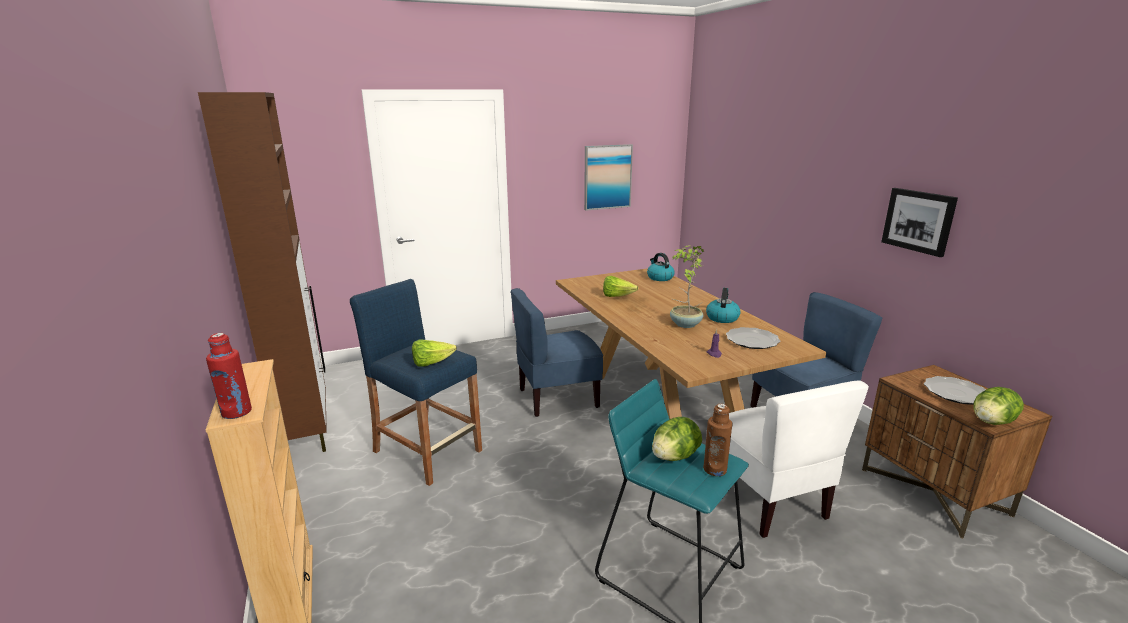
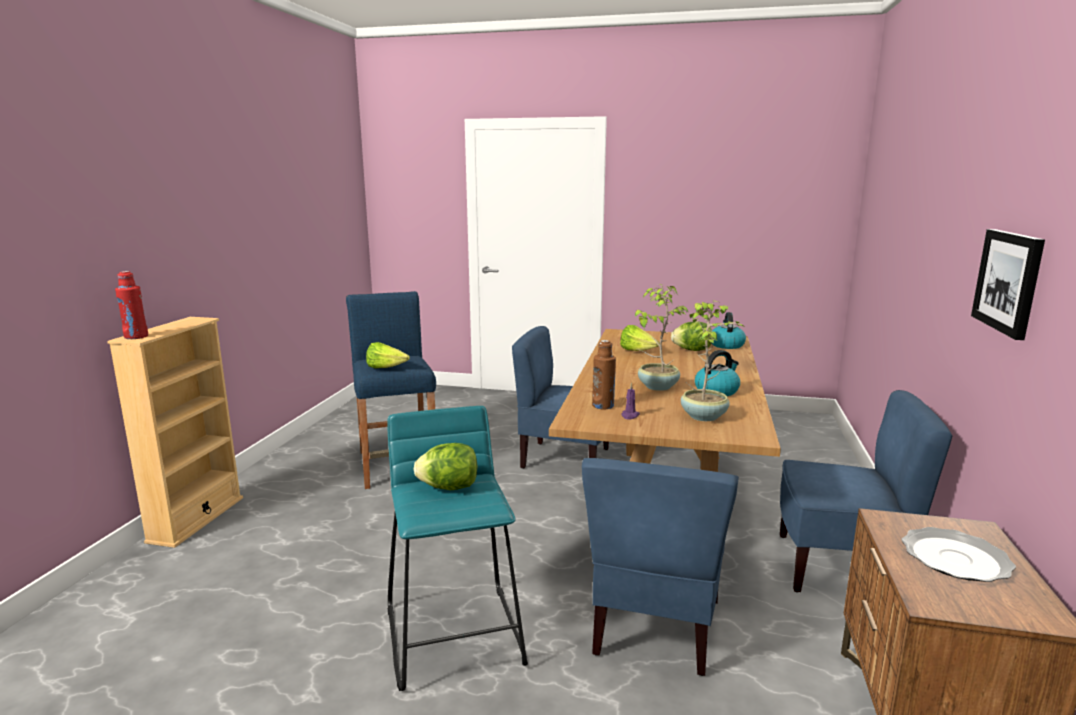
camera: 35 degrees right, 5 degrees down
(306, 430) = (338, 423): brown cabinet -> none
(607, 177) = (734, 222): picture -> none
(715, 469) = (463, 508): brown bottle -> brown bottle (603, 406)
(752, 340) = (704, 416): plate -> potted plant
(767, 500) = (654, 626): white chair -> blue chair
(992, 422) = (941, 604): lettuce -> lettuce (692, 350)

